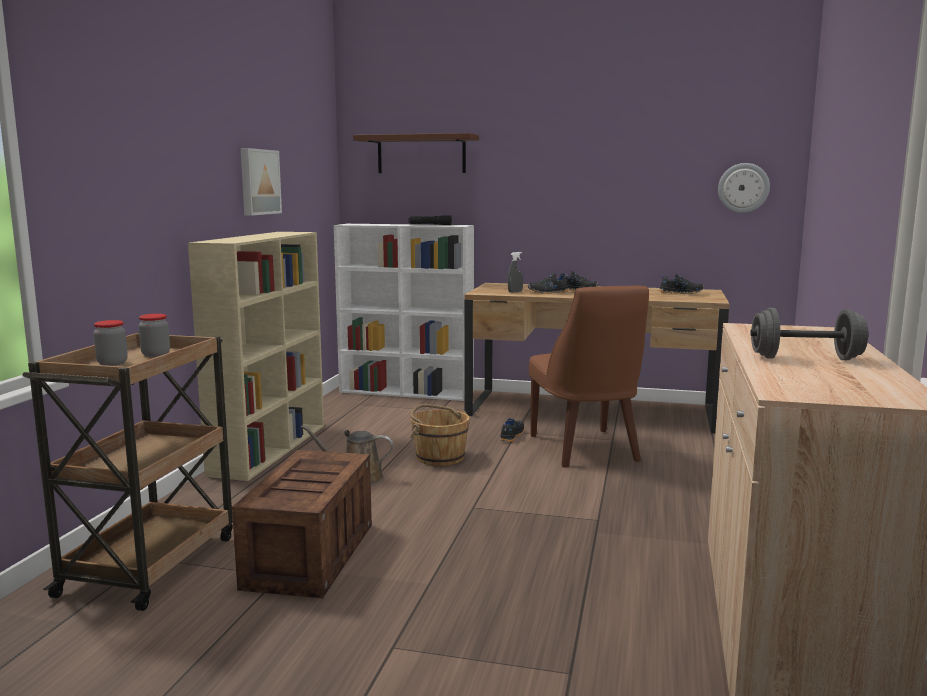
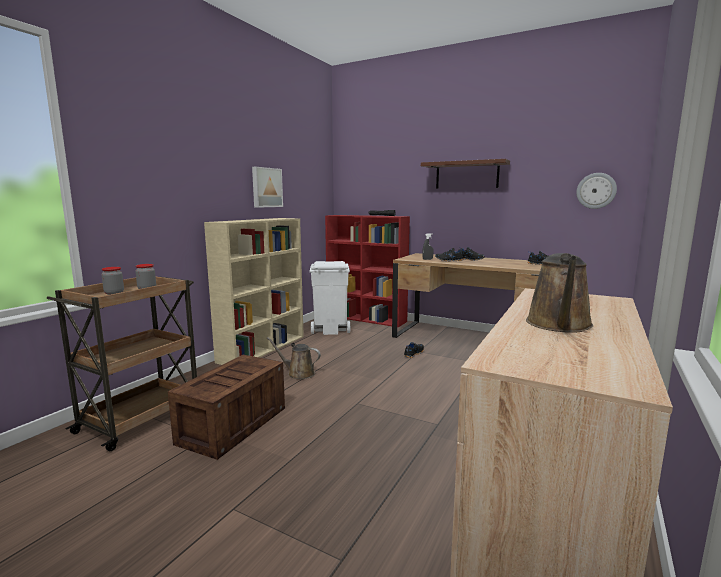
camera: 15 degrees right, 0 degrees up
(359, 411) = (330, 329): none -> white trash can
(407, 392) = (367, 319): white bookcase -> red bookcase
(421, 154) = (380, 172): brown shelf -> brown shelf (467, 175)
(439, 457) = (358, 364): brown bucket -> none
(586, 450) = (458, 369): brown chair -> none
(805, 358) = (559, 325): grey dumbbell -> brown watering can

